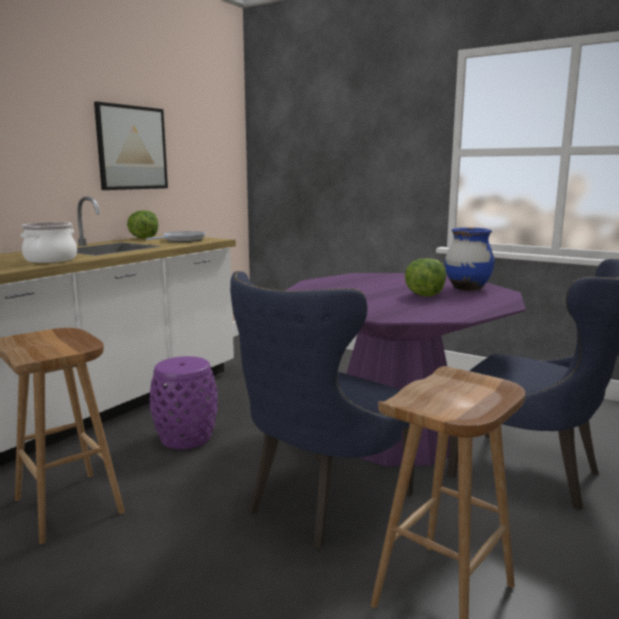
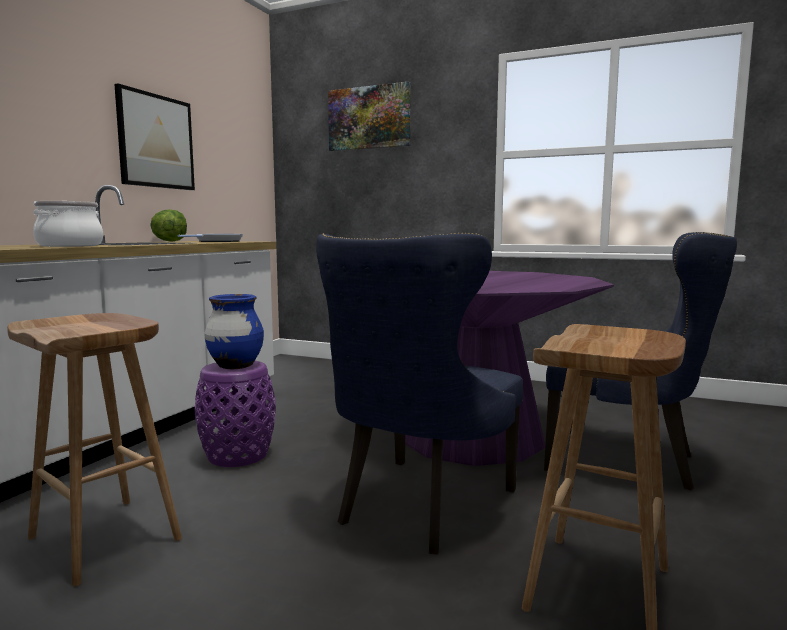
camera: 10 degrees left, 5 degrees down
(333, 111) = (369, 118): none -> picture
(424, 295) = (502, 279): lettuce -> none
(467, 288) = (538, 276): blue vase -> blue vase (235, 366)

